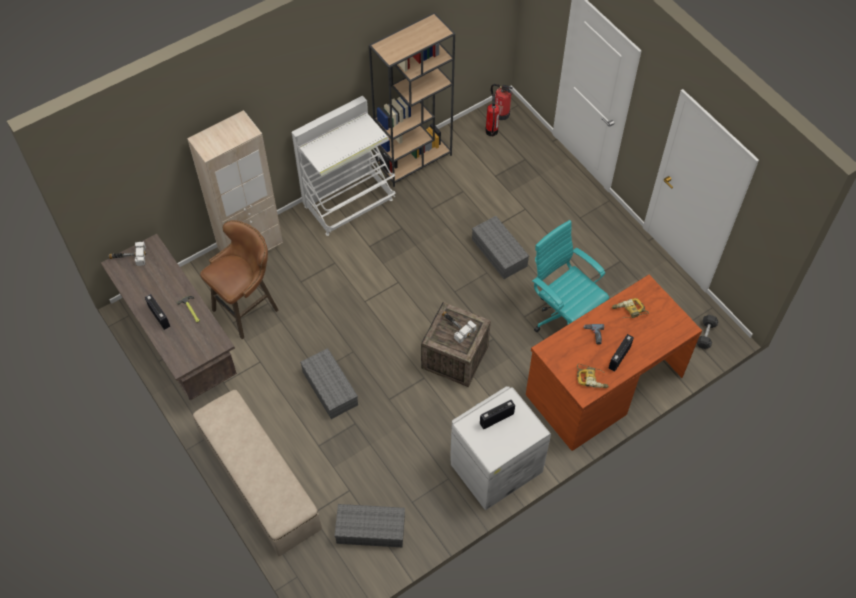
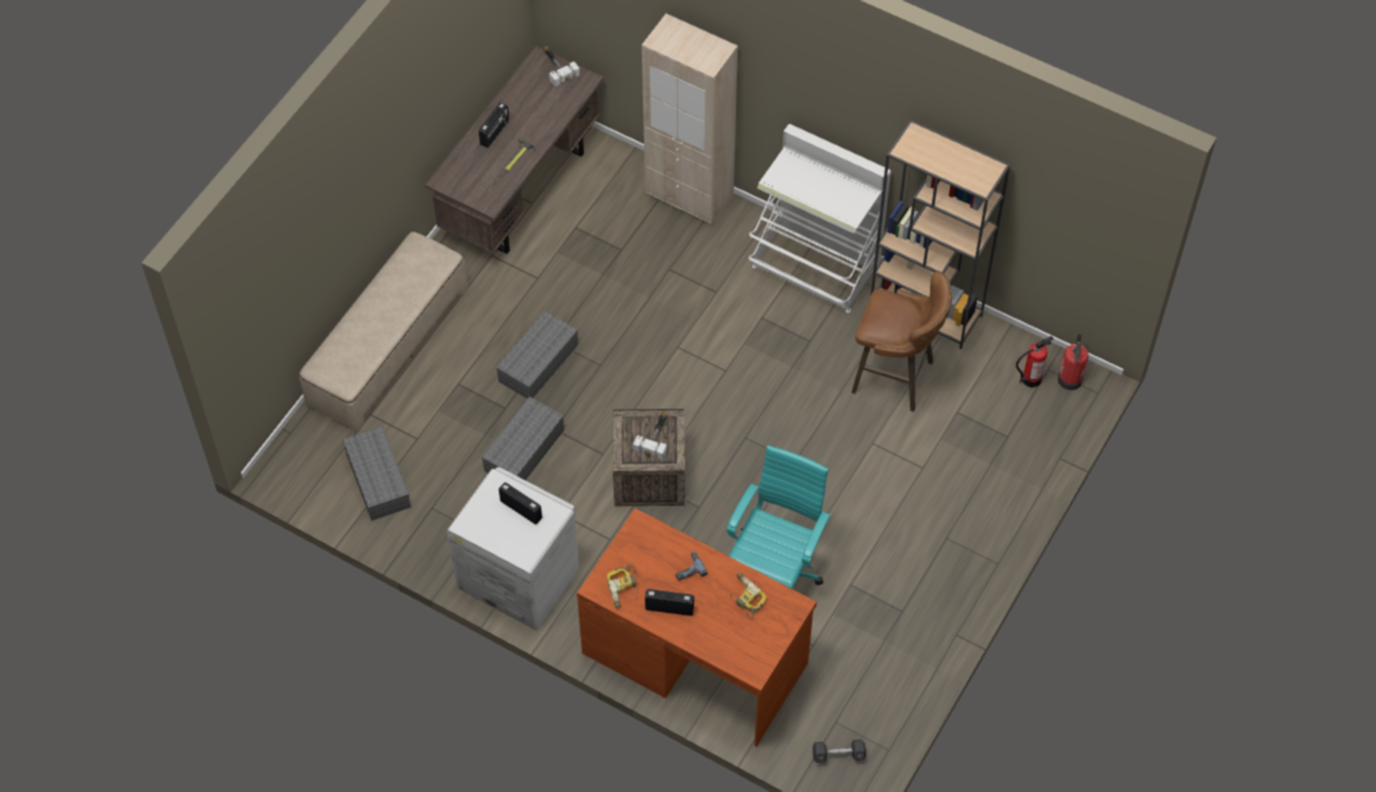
camera: 65 degrees right, 0 degrees up
(247, 308) = (602, 233): brown stool -> brown stool (896, 378)
(500, 253) = (834, 465): grey storage box -> grey storage box (524, 451)

